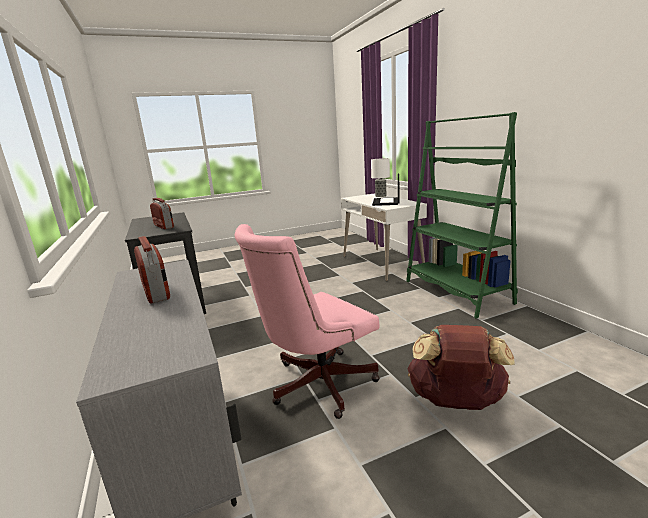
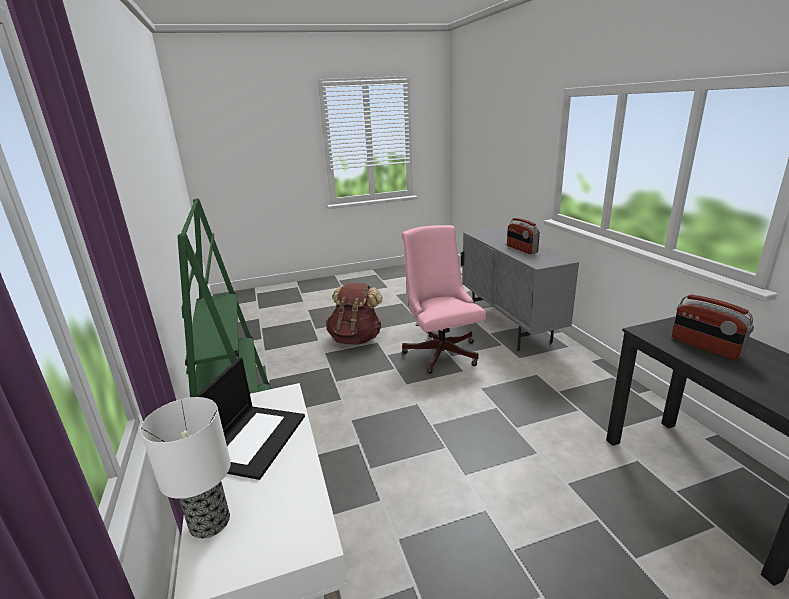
camera: 175 degrees left, 5 degrees up
(316, 385) = (441, 351): pink office chair -> pink office chair turned 75 degrees counterclockwise

